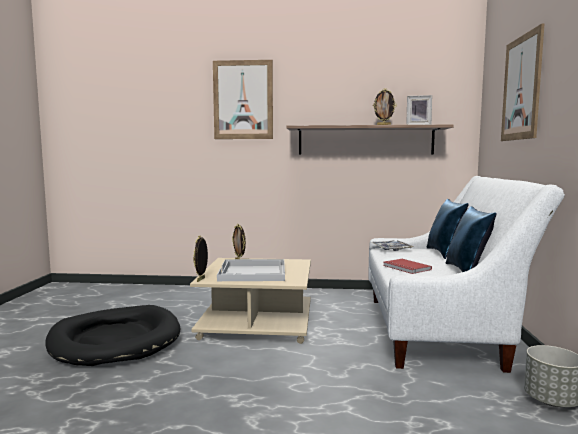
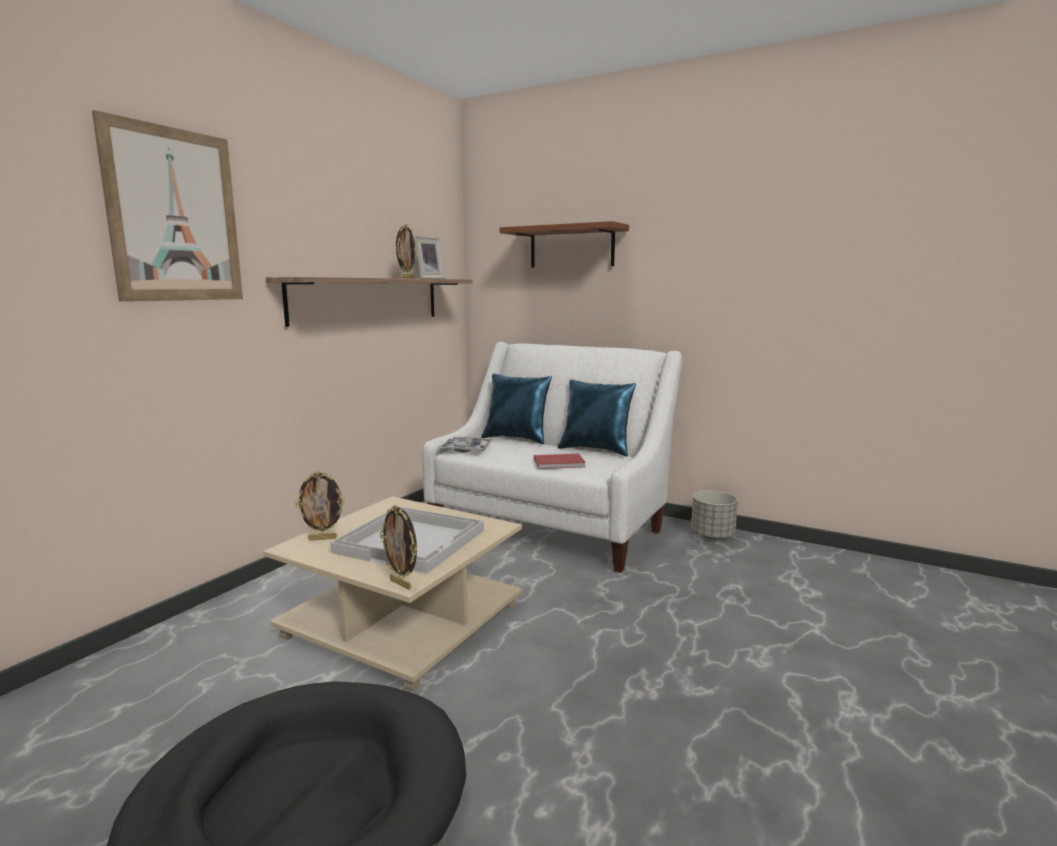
camera: 65 degrees left, 5 degrees up
(521, 88) = (571, 247): picture -> brown shelf

